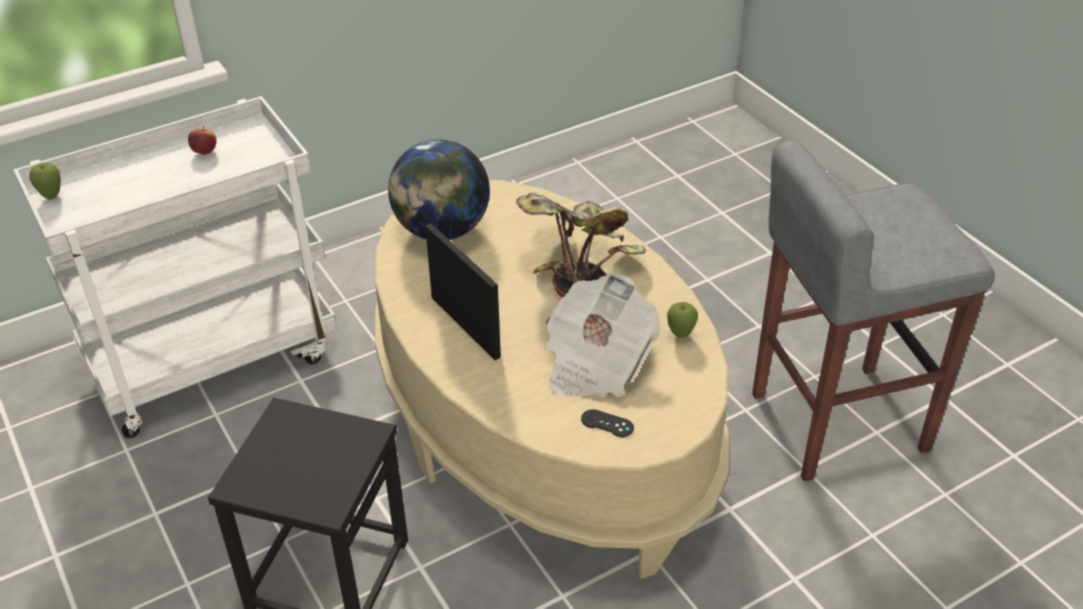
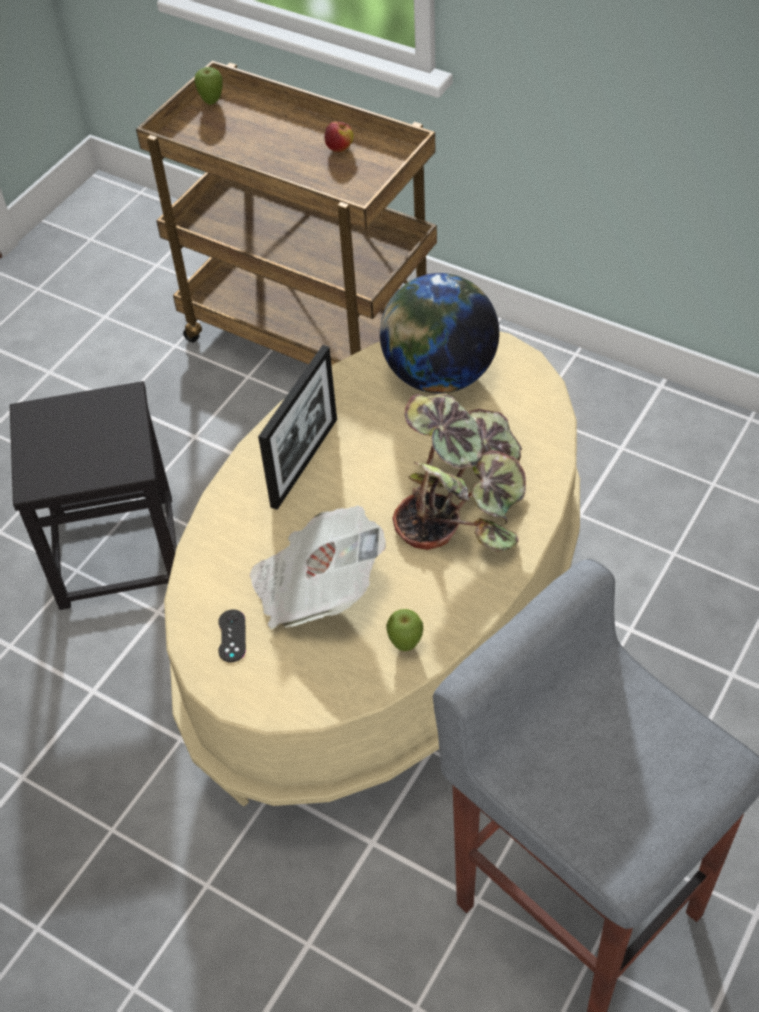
camera: 65 degrees right, 10 degrees up
(214, 359) = (311, 337): white cart -> brown cart

